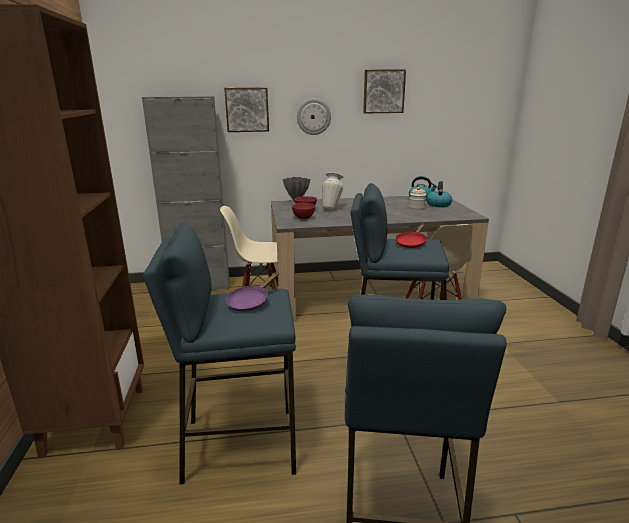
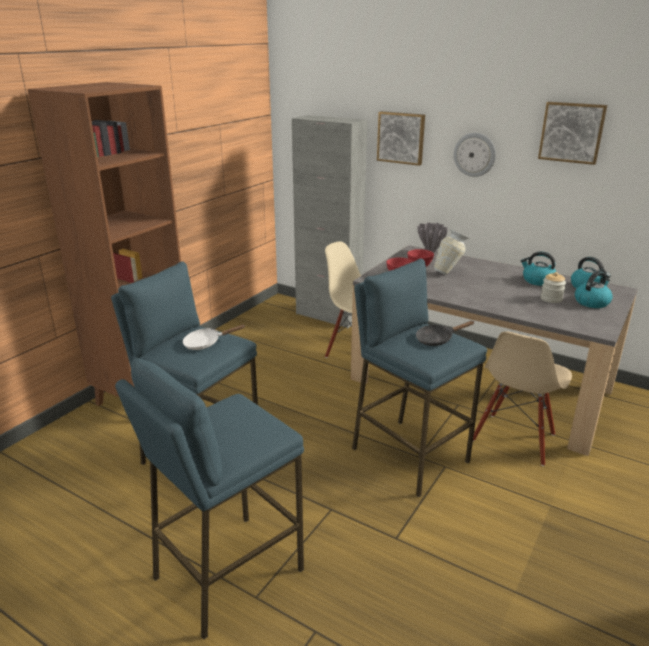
camera: 40 degrees right, 5 degrees up
(251, 302) = (206, 343): purple frying pan -> white frying pan
(390, 201) = (537, 281): none -> kettle
(411, 243) = (437, 339): red frying pan -> black frying pan

